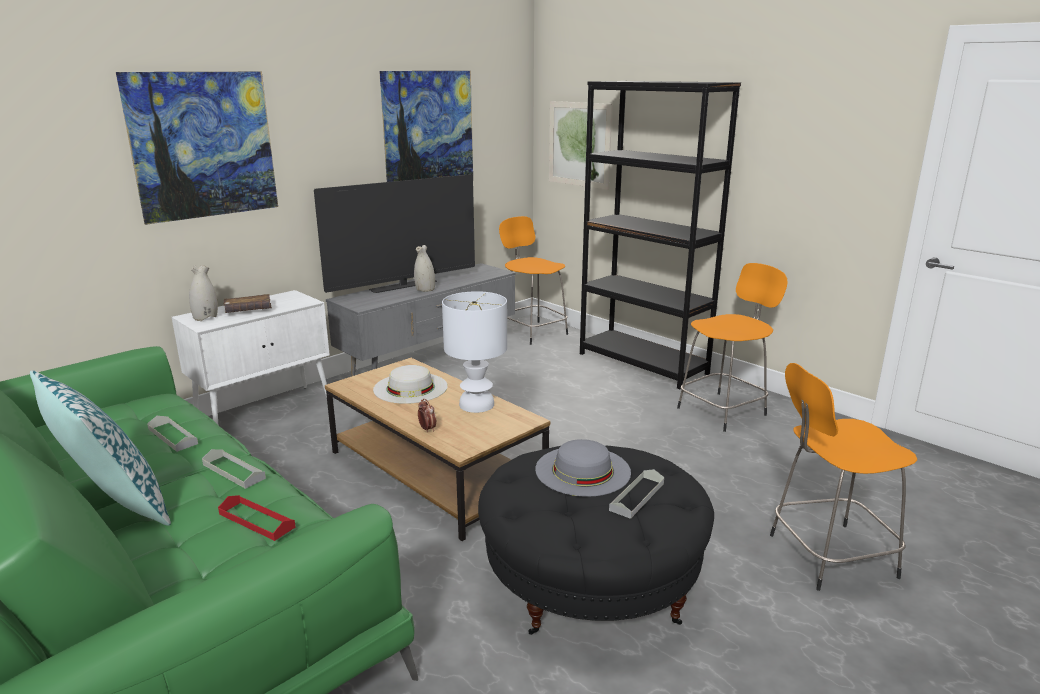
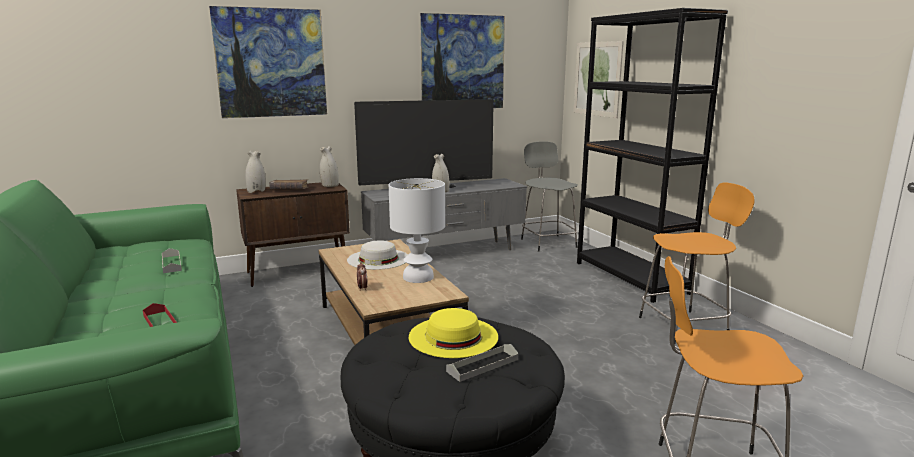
camera: 20 degrees right, 5 degrees down
(114, 506) = (90, 300): pillow -> none
(233, 471) = (184, 291): grey tray -> none
(266, 411) = (299, 272): white cabinet -> brown cabinet
(295, 298) = (329, 186): none -> white vase
(533, 332) = (547, 242): orange stool -> grey stool
(582, 470) = (453, 336): grey hat -> yellow hat

